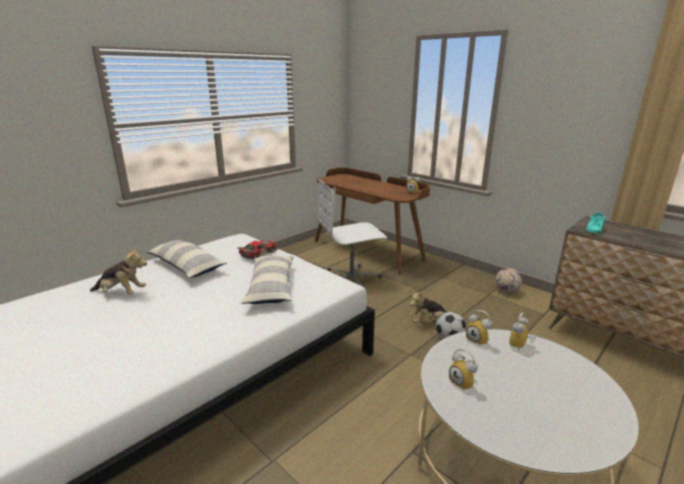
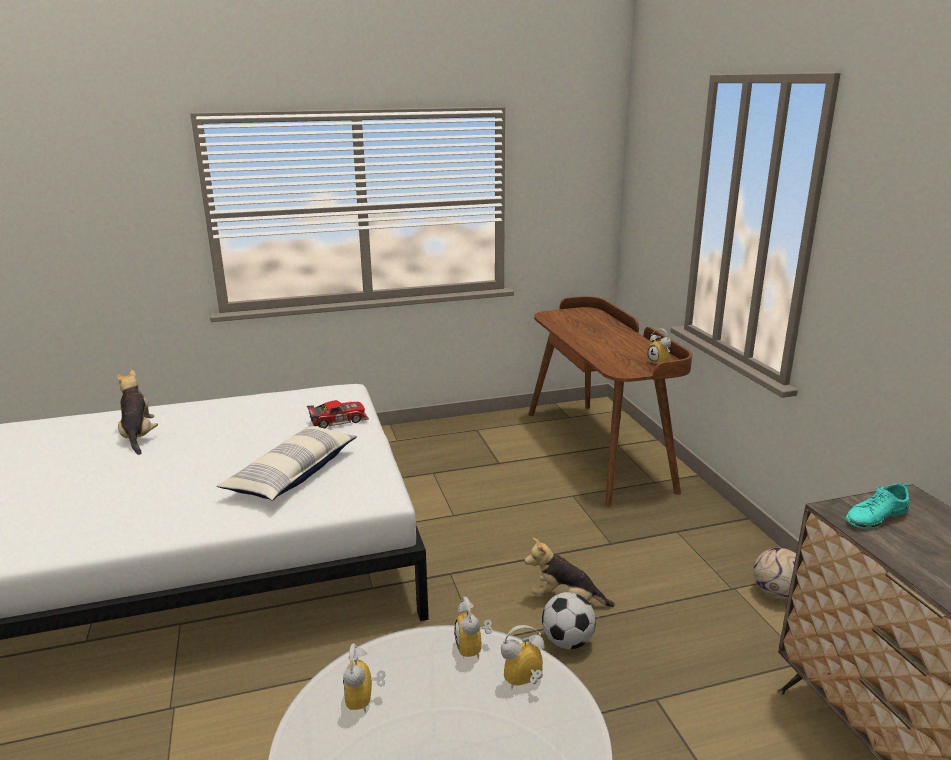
camera: 30 degrees right, 0 degrees up
(121, 293) = (138, 436): plush toy -> plush toy turned 150 degrees counterclockwise
(186, 266) = (239, 418): pillow -> none
(352, 278) = (522, 491): white office chair -> none

